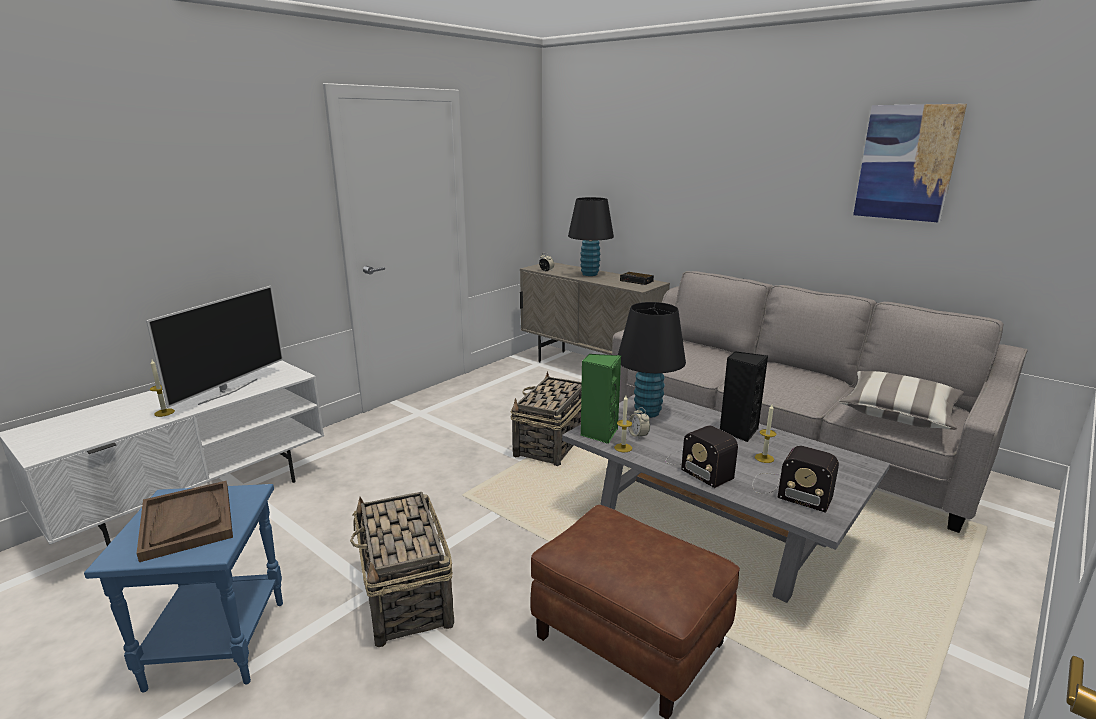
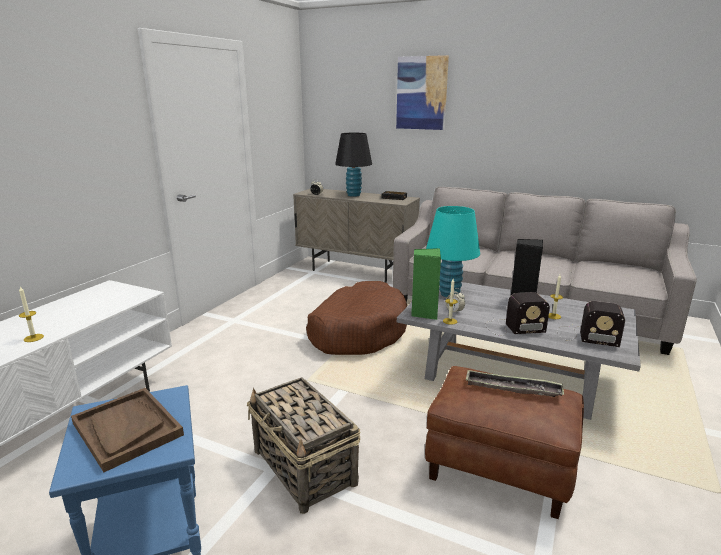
camera: 15 degrees left, 0 degrees up
(228, 391) = (87, 313): television -> none
(551, 443) = (357, 331): basket -> brown dog bed
(647, 412) = (449, 294): black table lamp -> turquoise table lamp
(647, 544) = (512, 388): none -> tray
(697, 466) = (512, 327): radio -> radio turned 45 degrees counterclockwise
(898, 414) = (619, 276): pillow -> none
(906, 163) = (600, 97): picture -> picture (421, 93)

